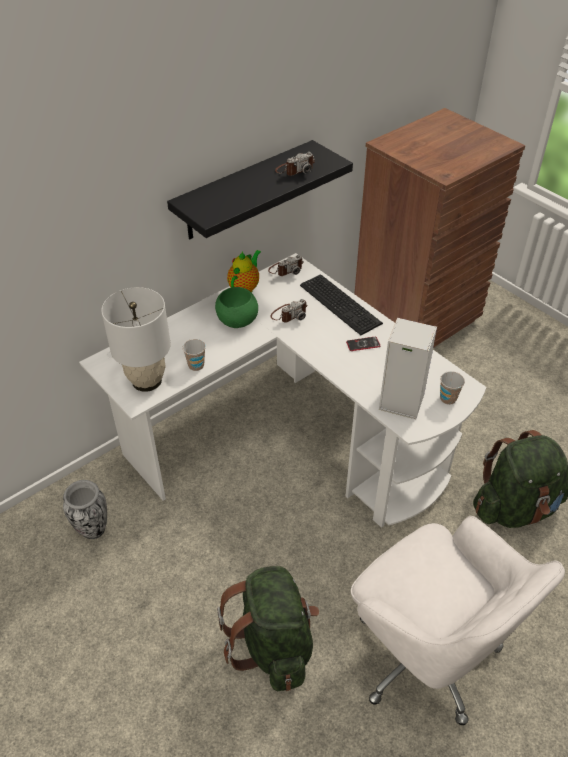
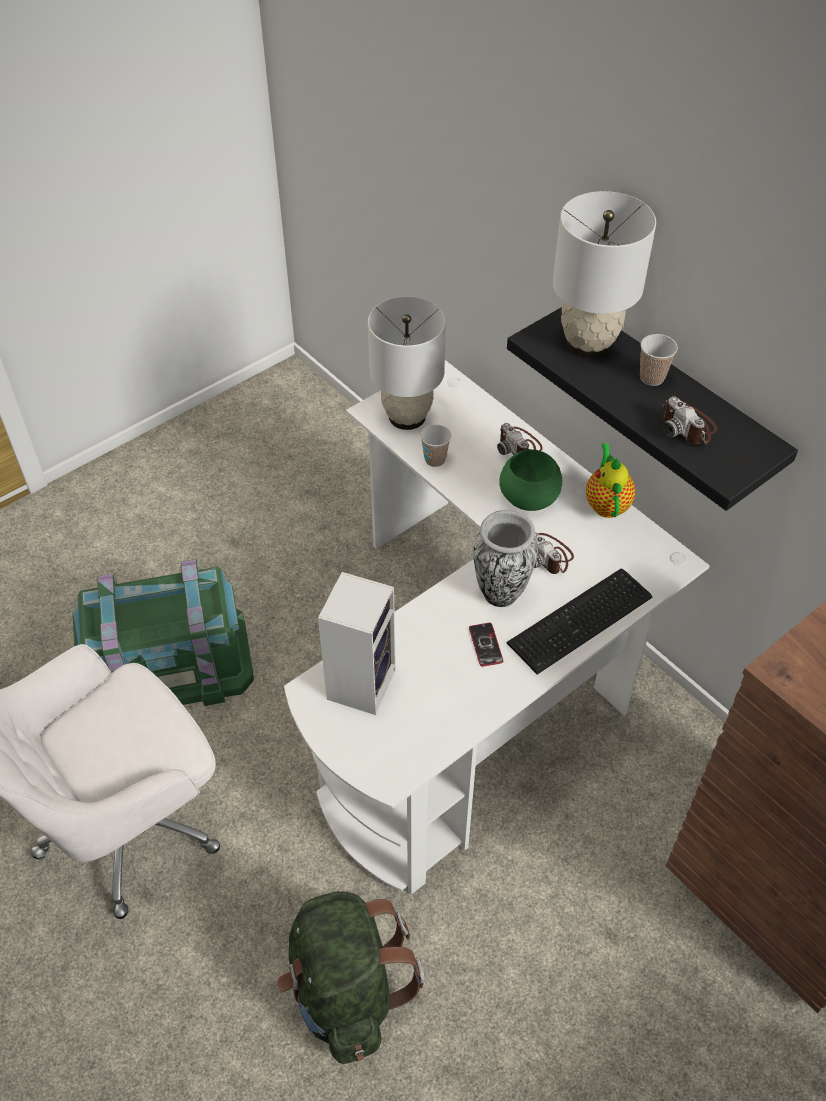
camera: 90 degrees right, 5 degrees up
(92, 530) = (334, 488): vase -> vase (500, 592)
(216, 197) = (589, 343): none -> white table lamp
(245, 287) = (606, 503): teapot -> teapot turned 120 degrees counterclockwise
(273, 644) = (169, 662): green backpack -> green storage box
(286, 269) = (659, 551): camera -> camera (519, 446)
(448, 399) = (366, 746): cup -> cup (652, 378)

